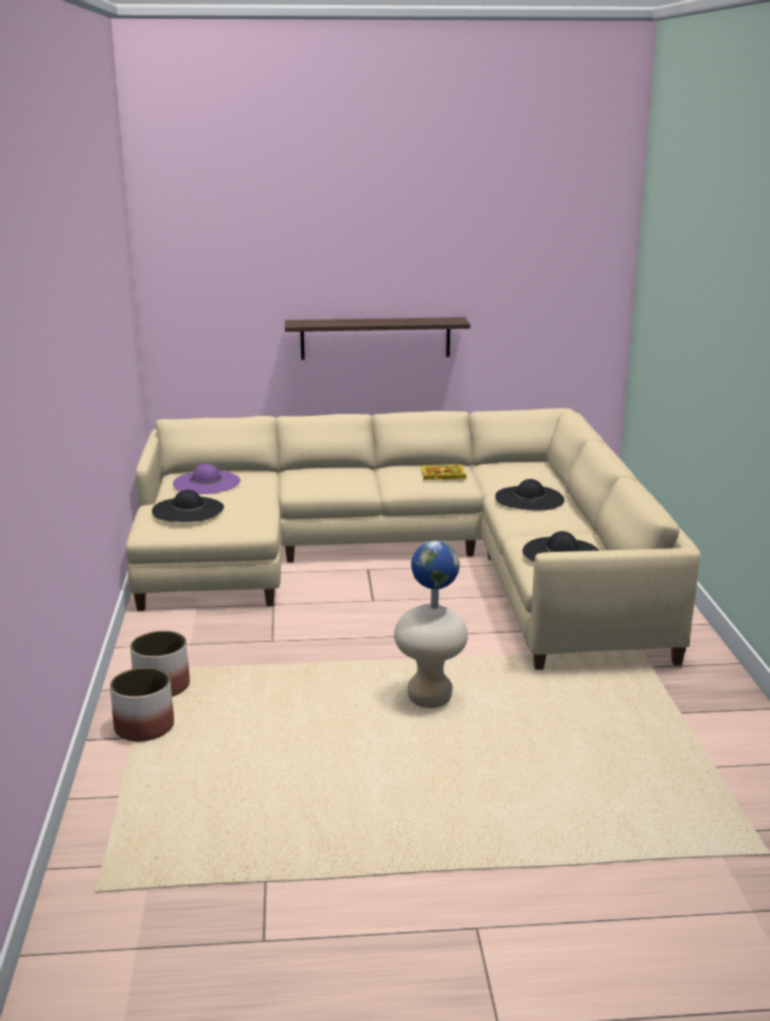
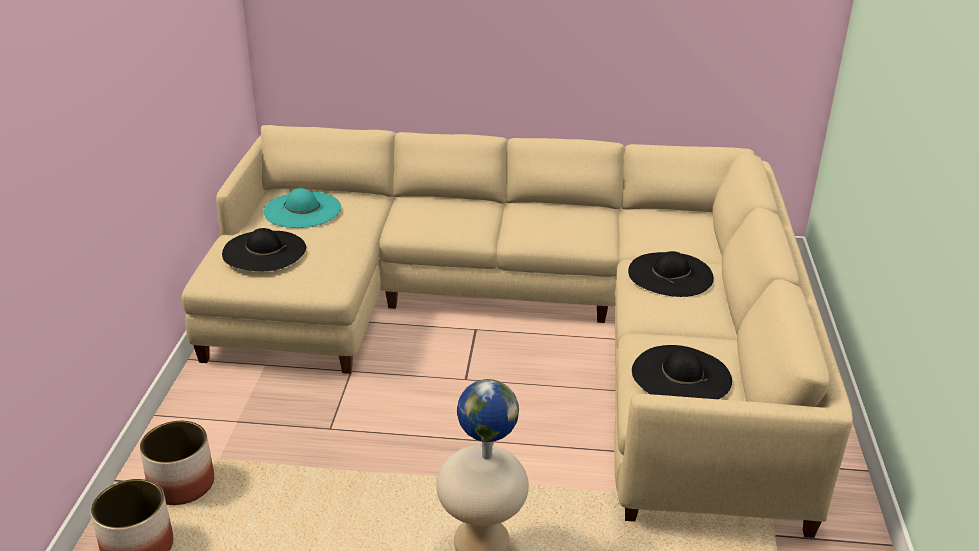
camera: 10 degrees right, 10 degrees up
(207, 482) = (302, 210): purple hat -> turquoise hat
(375, 338) = (520, 46): shelf -> none
(442, 475) = (576, 225): book -> none

